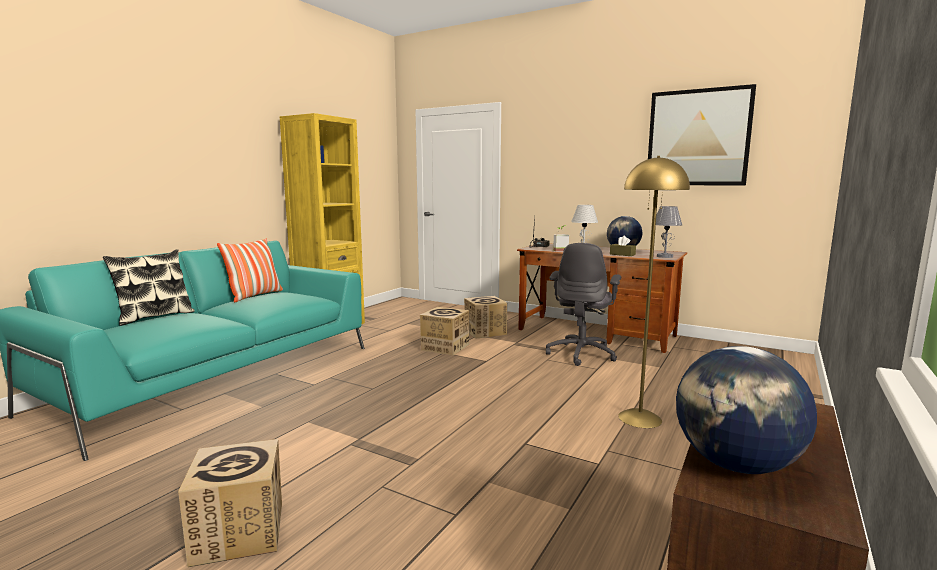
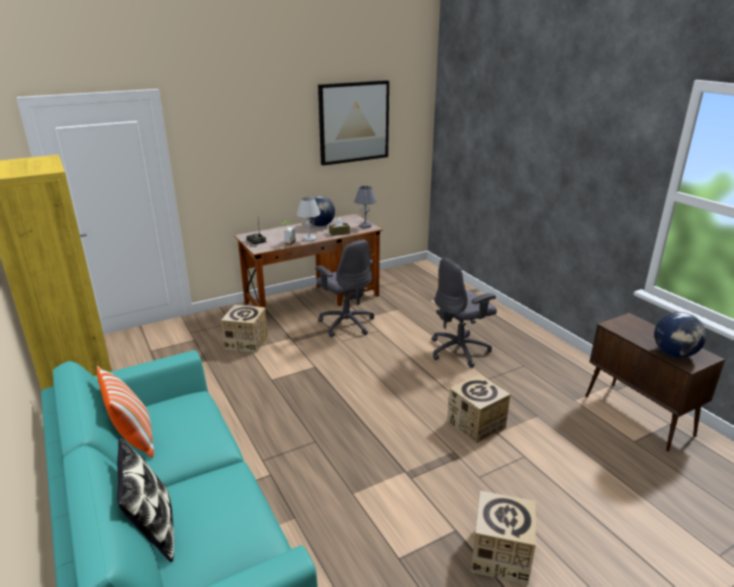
camera: 60 degrees left, 15 degrees up
(445, 347) = (259, 375): cardboard box -> cardboard box (476, 424)
(639, 418) = (460, 350): yellow floor lamp -> grey office chair

